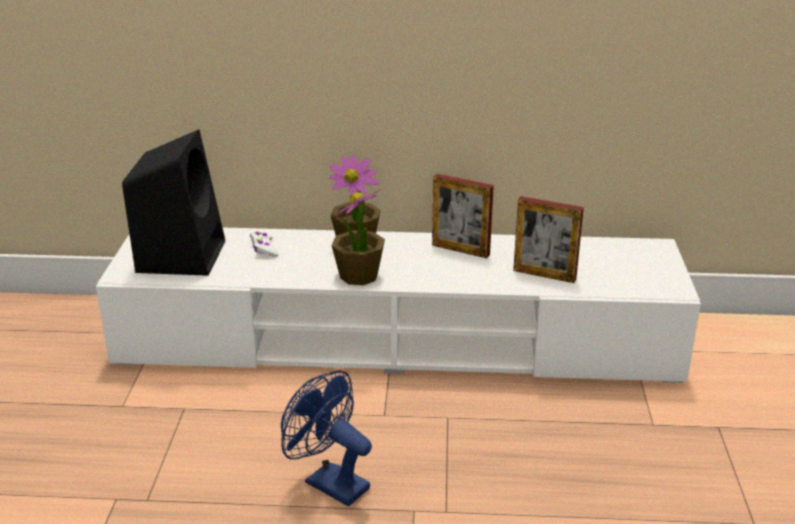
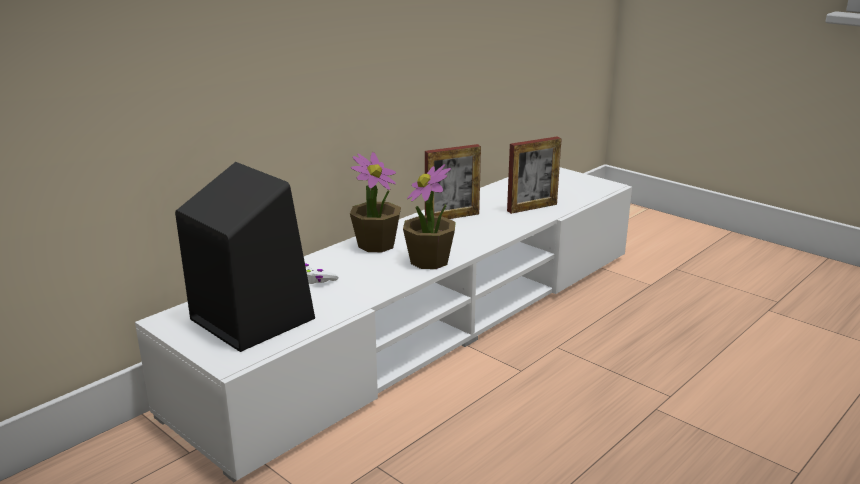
camera: 50 degrees left, 5 degrees down
(329, 482) = (581, 432): blue fan -> none

